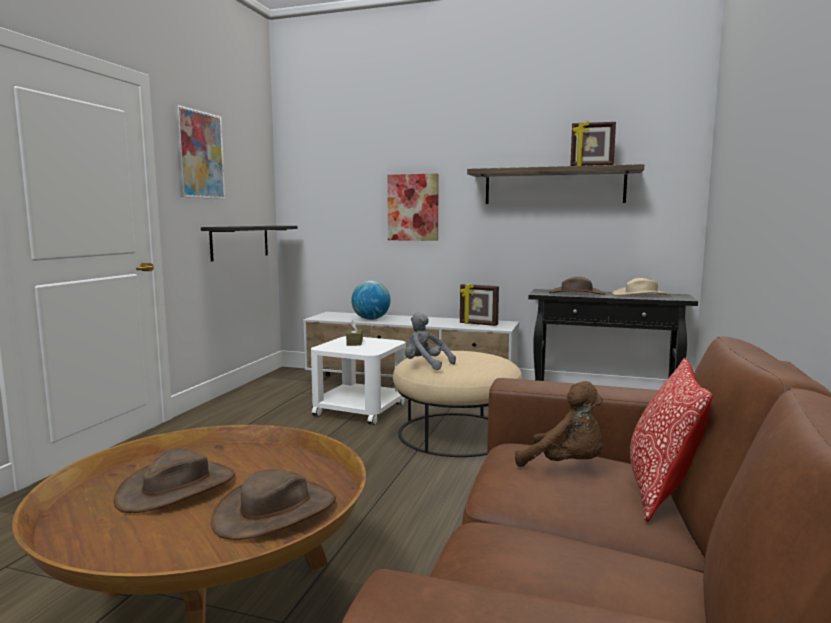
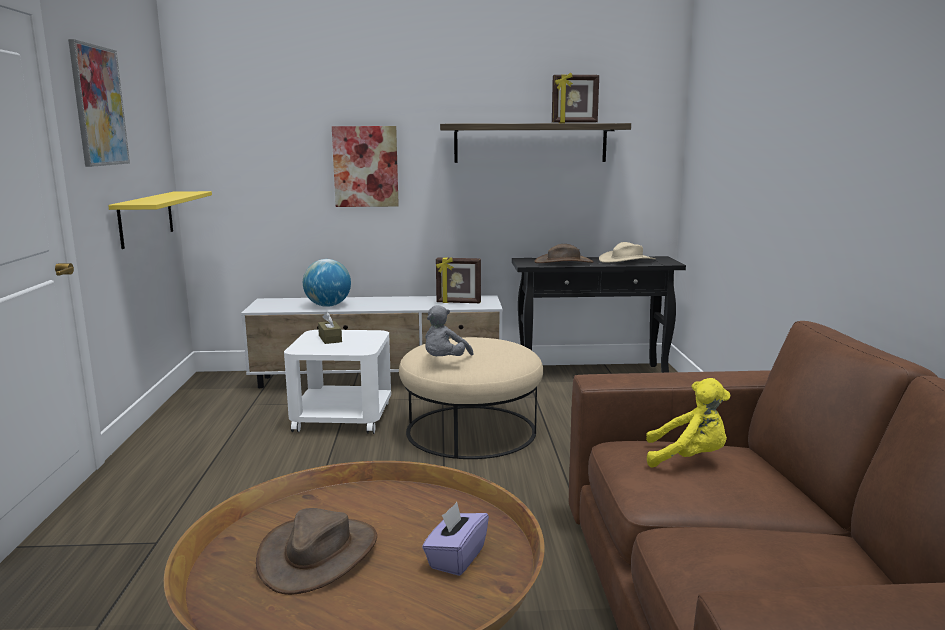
camera: 20 degrees left, 5 degrees up
(240, 242) = (146, 218): black shelf -> yellow shelf
(276, 511) = (456, 558): brown hat -> purple tissue box
(425, 365) = (444, 361): grey plush toy -> grey plush toy turned 75 degrees counterclockwise
(566, 465) = (688, 458): brown plush toy -> yellow plush toy
(661, 491) = (771, 469): pillow -> none

